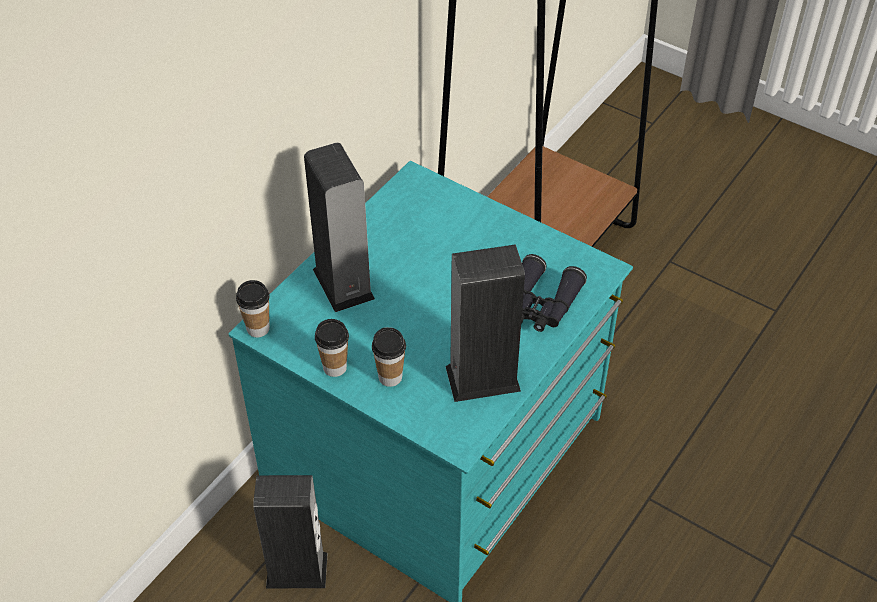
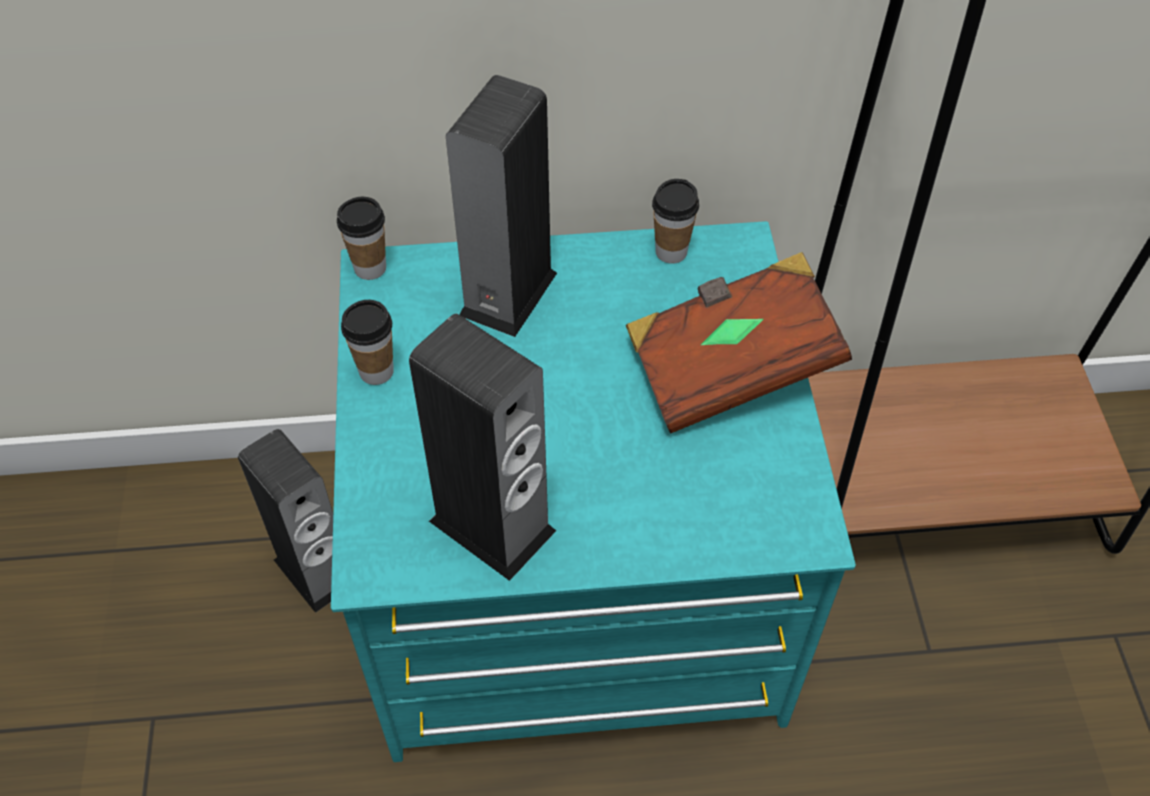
camera: 50 degrees right, 5 degrees up
(390, 377) = (409, 432): cup -> cup (671, 252)
(483, 232) = (730, 366): none -> brown book
(540, 305) = (675, 506): black binoculars -> none

